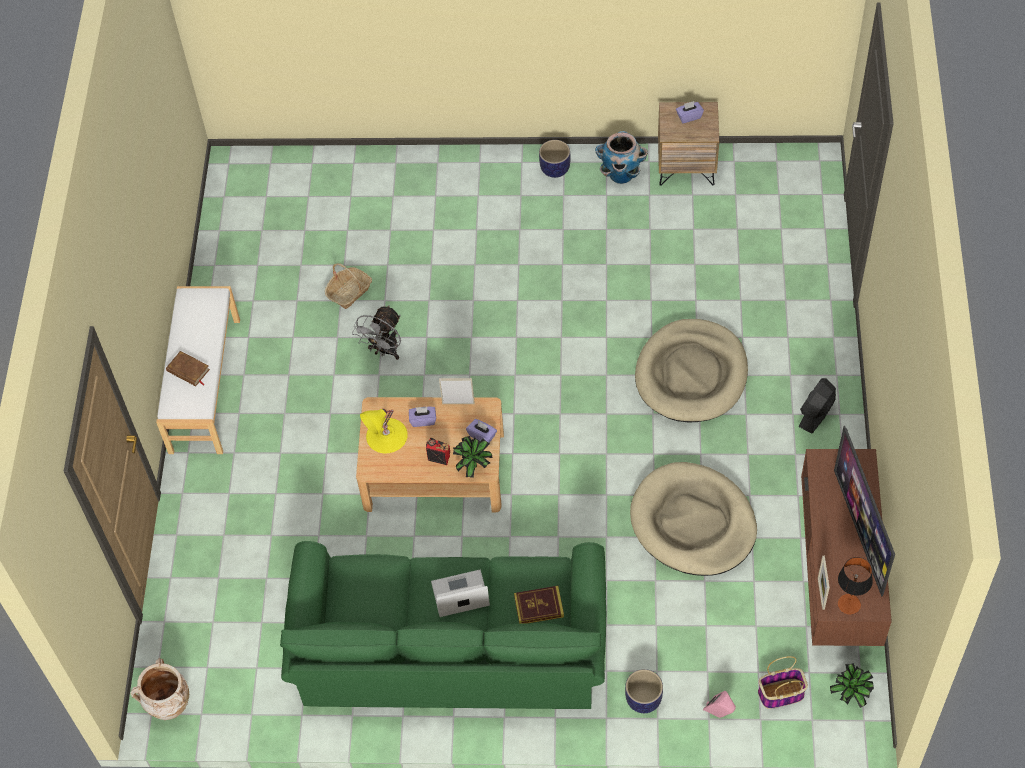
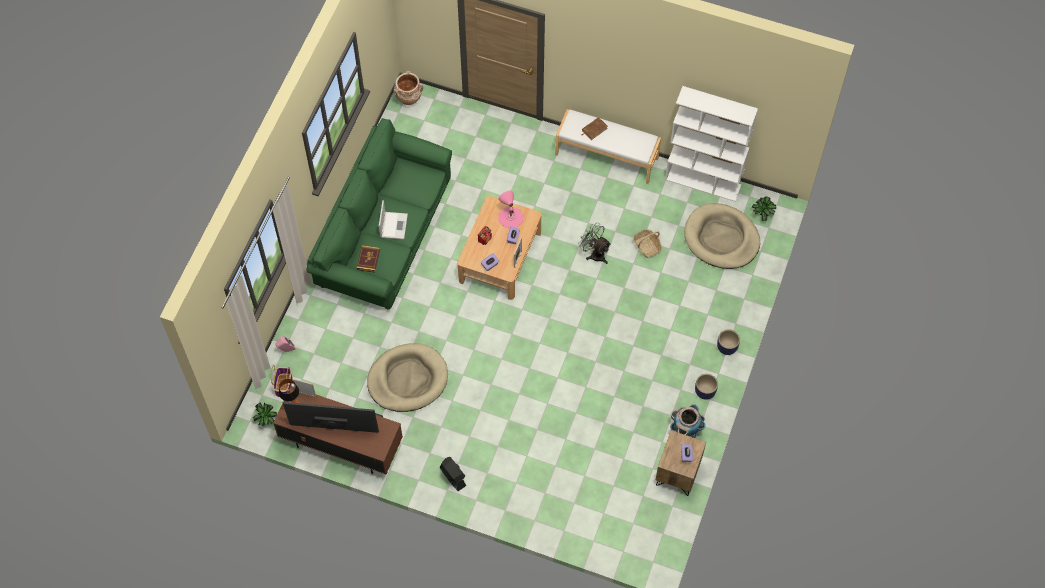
camera: 105 degrees right, 5 degrees up
(216, 255) = (703, 182): none -> white bookcase
(386, 435) = (510, 217): yellow table lamp -> pink table lamp
(473, 466) = (471, 255): potted plant -> potted plant (762, 215)
(643, 700) = (312, 316): planter -> planter (726, 347)
(691, 374) = (510, 416): beige dog bed -> beige dog bed (721, 238)

